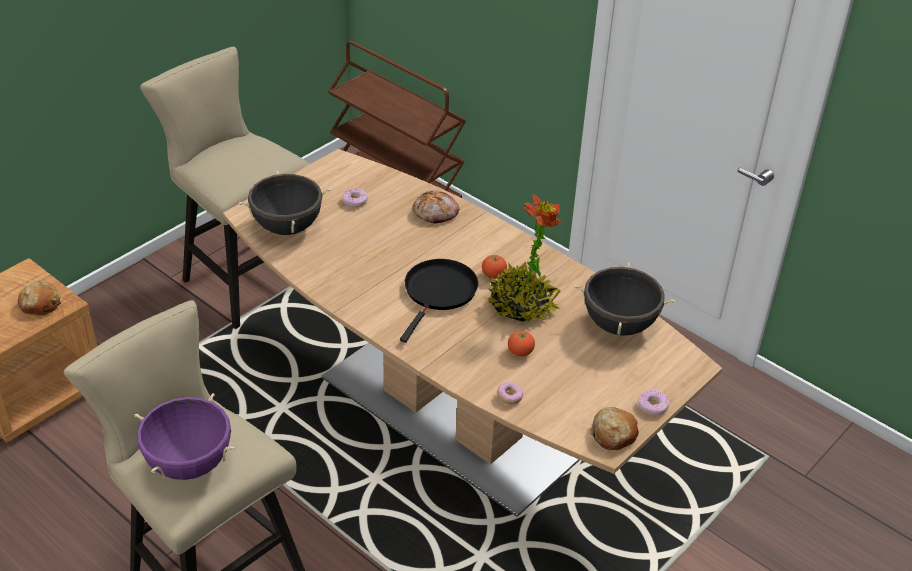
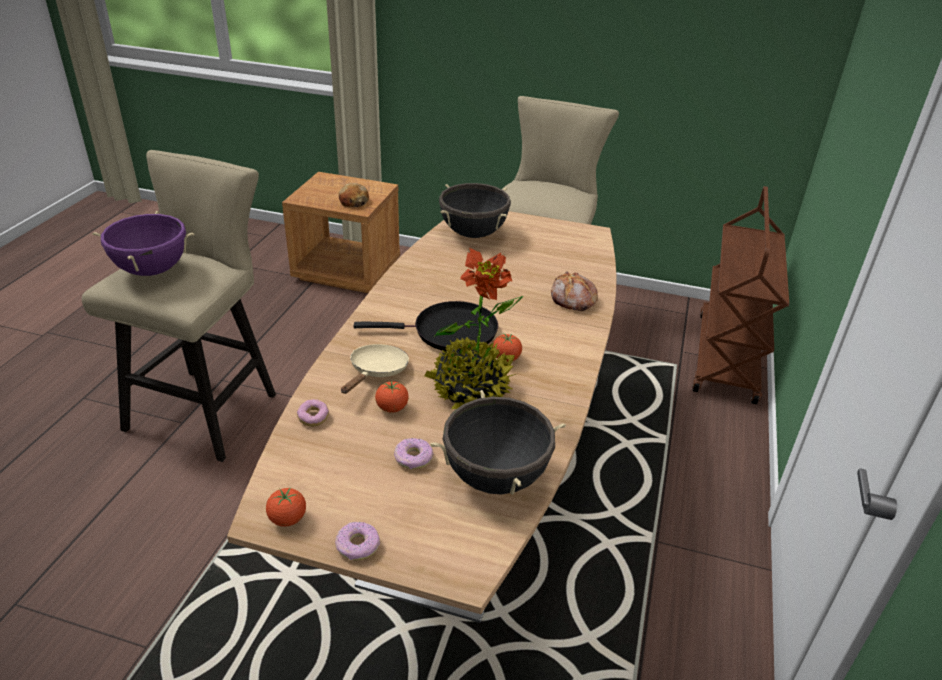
camera: 65 degrees right, 5 degrees down
(355, 201) = (543, 254): donut -> donut (413, 458)
(469, 348) = (376, 372): none -> beige frying pan
(613, 434) = (288, 519): bread -> tomato

